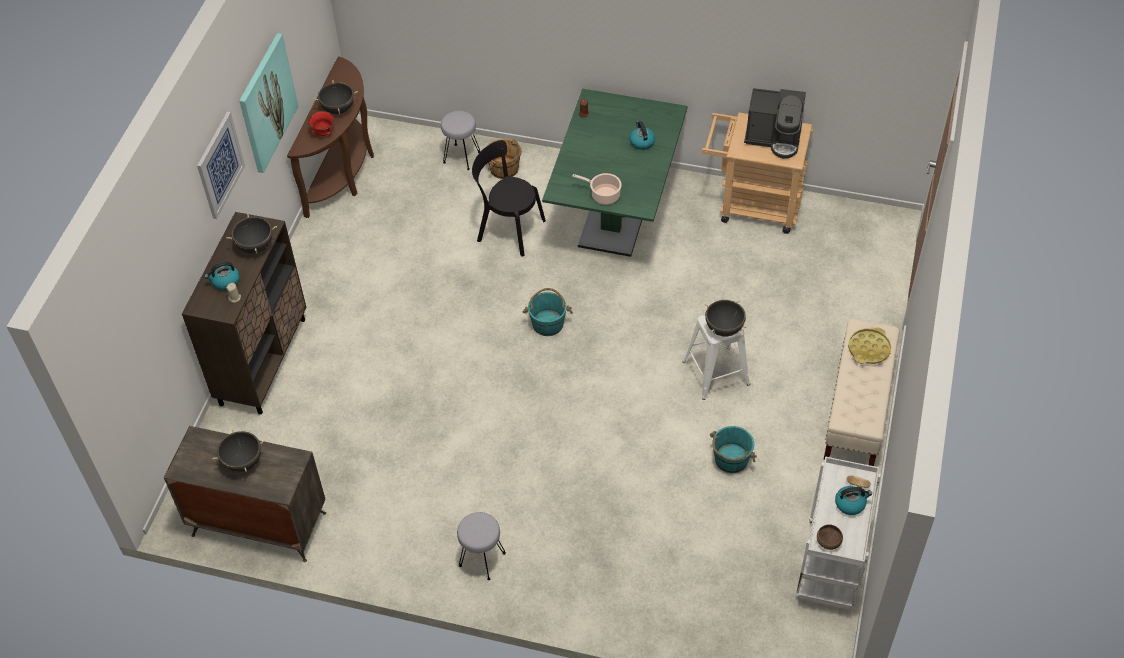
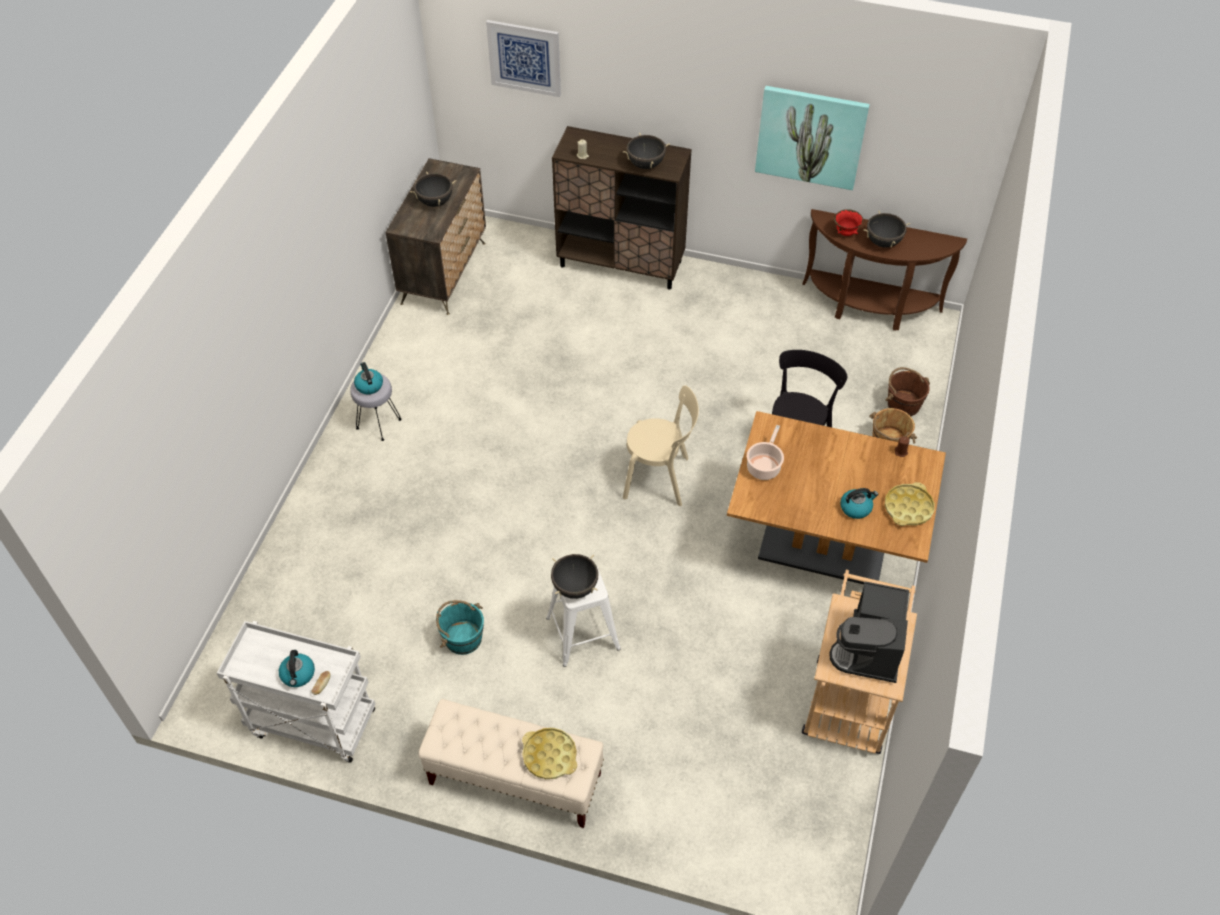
camera: 90 degrees right, 0 degrees up
(220, 165) = (702, 99): picture -> picture (524, 58)
(225, 282) = (602, 148): kettle -> kettle (369, 385)
(461, 157) = (903, 404): grey stool -> brown bucket
(548, 323) = (660, 478): turquoise bucket -> beige chair
(616, 215) = (823, 547): green dining table -> brown dining table
(639, 112) = (908, 508): none -> yellow tray
(828, 541) = (256, 646): brown bowl -> none

